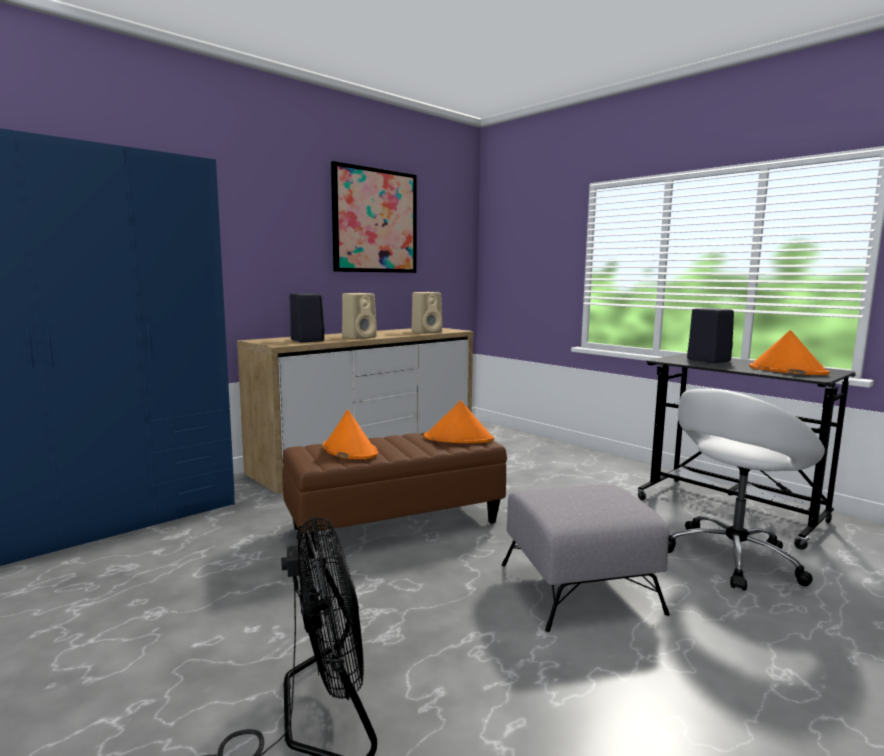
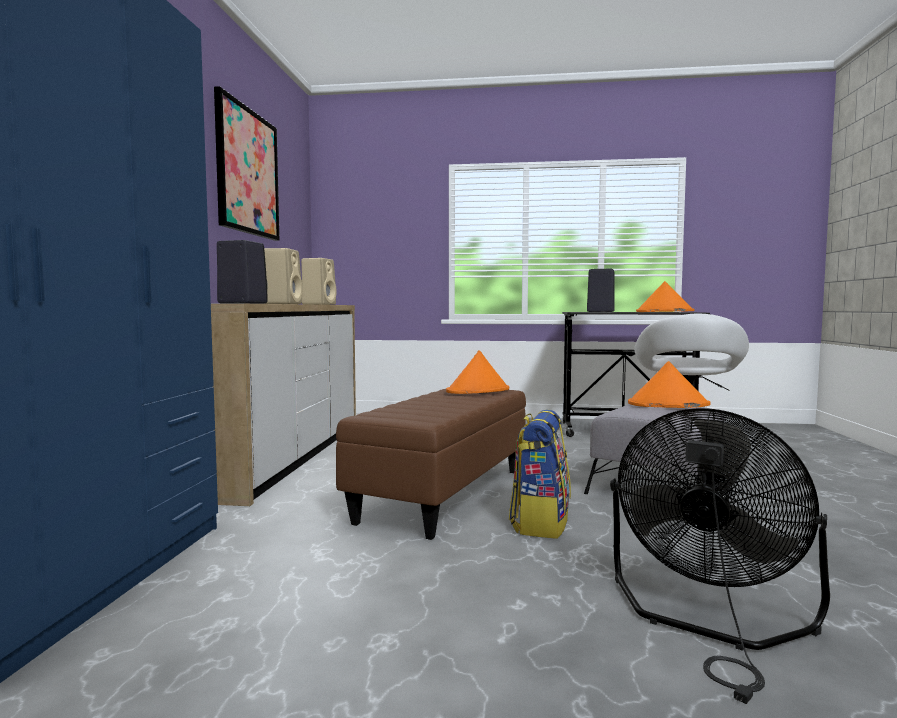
camera: 40 degrees left, 5 degrees down
(349, 450) = (419, 409): orange hat -> orange hat (668, 404)
(403, 576) = (540, 523): none -> backpack

